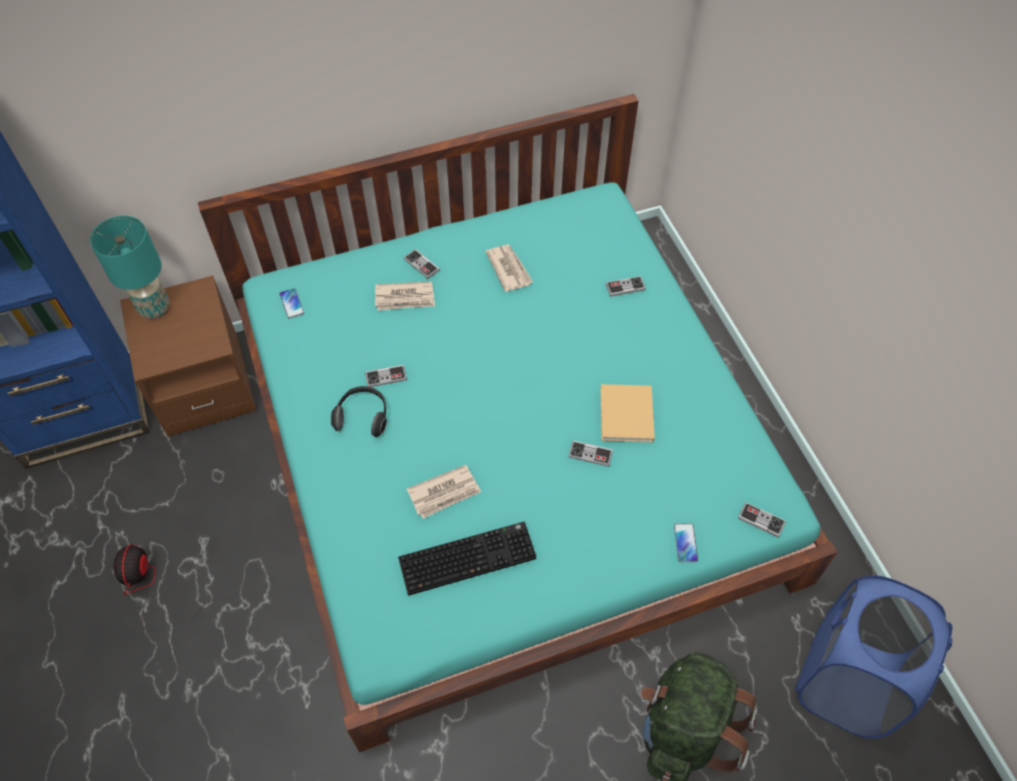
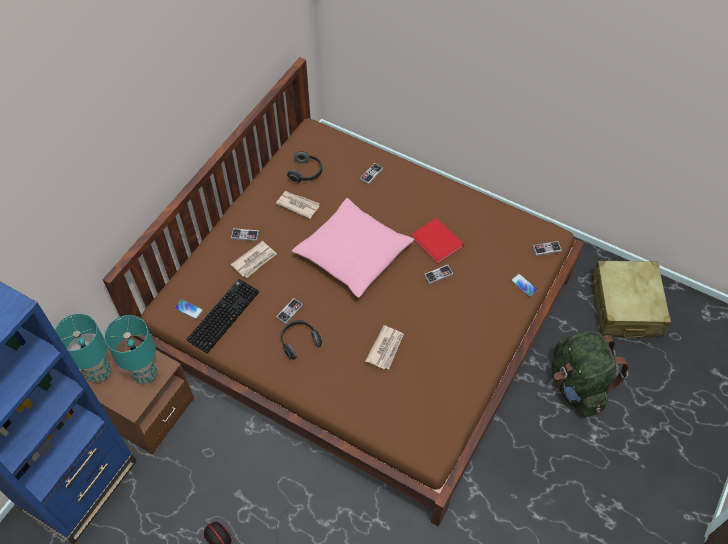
camera: 40 degrees left, 0 degrees up
(190, 340) = (145, 374): none -> turquoise table lamp
(468, 556) = (429, 370): keyboard -> keyboard (223, 314)
(507, 448) = (363, 313): turquoise bed -> brown bed
(515, 362) = (353, 254): none -> pink pillow
(553, 240) = (306, 173): none -> headphones
(626, 416) = (437, 243): beige book -> red book
(845, 682) = (625, 307): blue laundry basket -> beige suitcase

